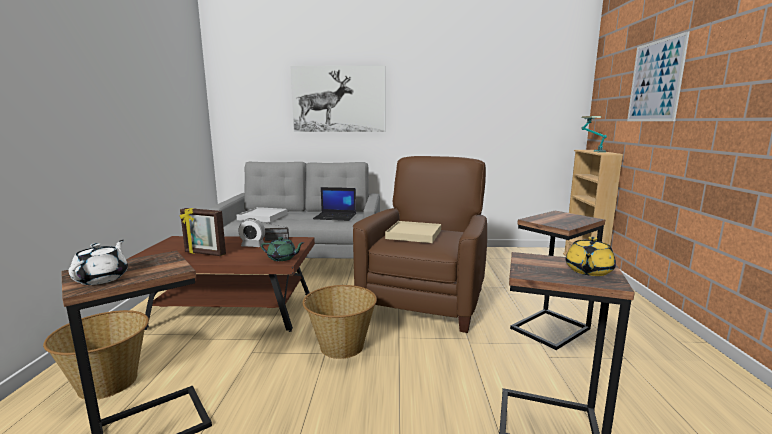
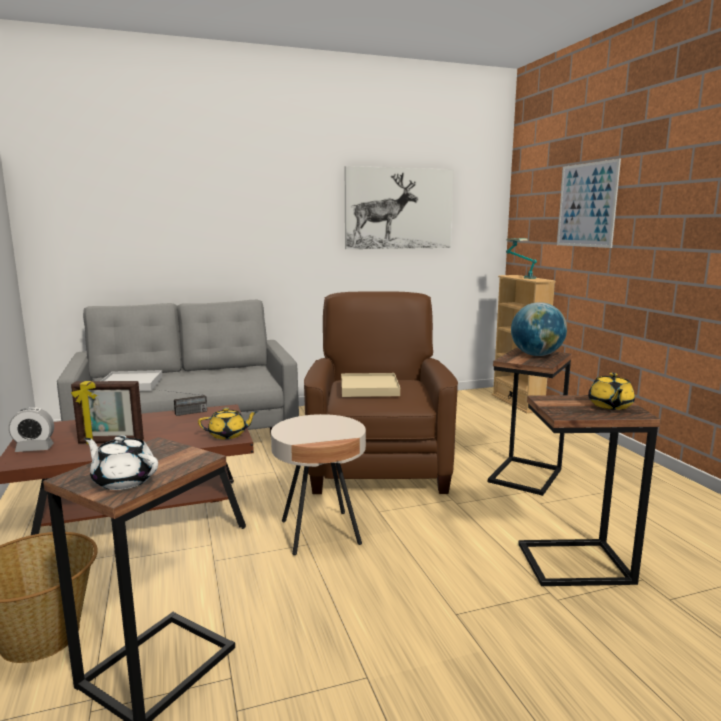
camera: 20 degrees left, 0 degrees up
(102, 278) = (123, 480): white teapot -> white teapot turned 45 degrees counterclockwise
(253, 245) = (167, 424): alarm clock -> alarm clock (34, 448)
(282, 258) = (228, 435): green teapot -> yellow teapot
(336, 217) = (235, 375): laptop -> none
(338, 99) = (214, 216): picture -> picture (399, 208)
(341, 346) = (320, 532): basket -> beige side table
(566, 218) = (536, 355): none -> globe

